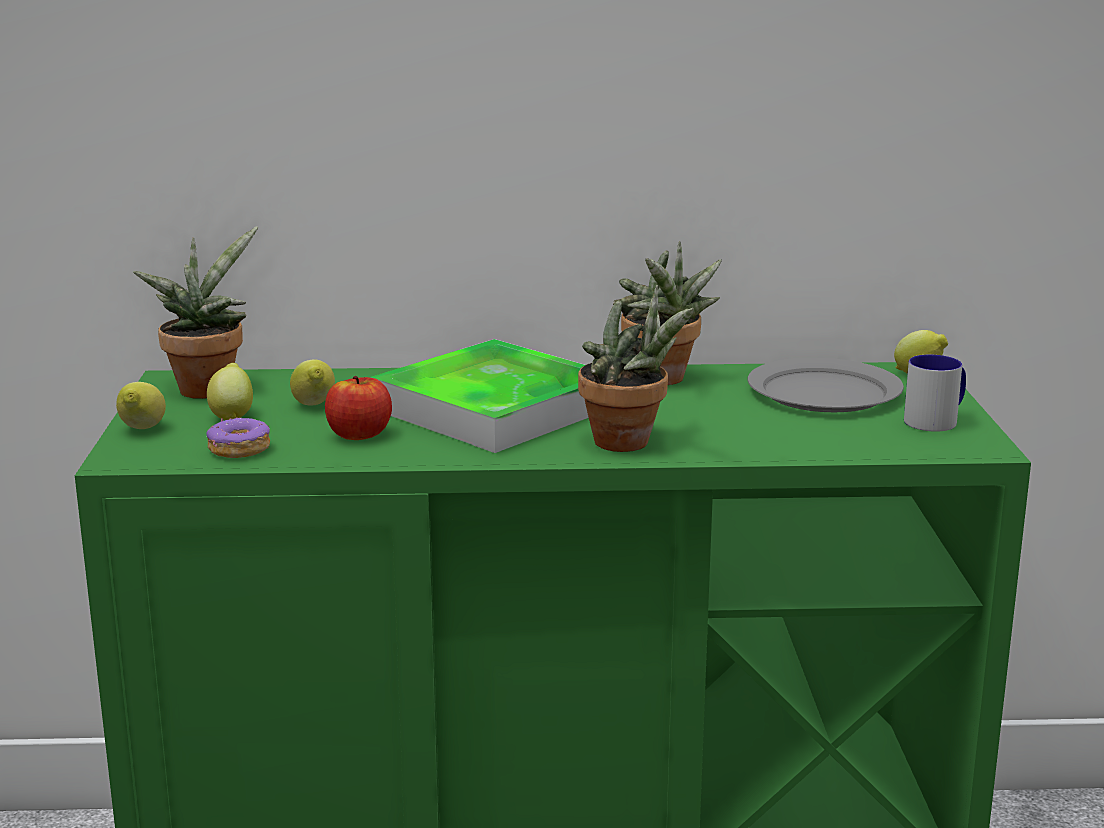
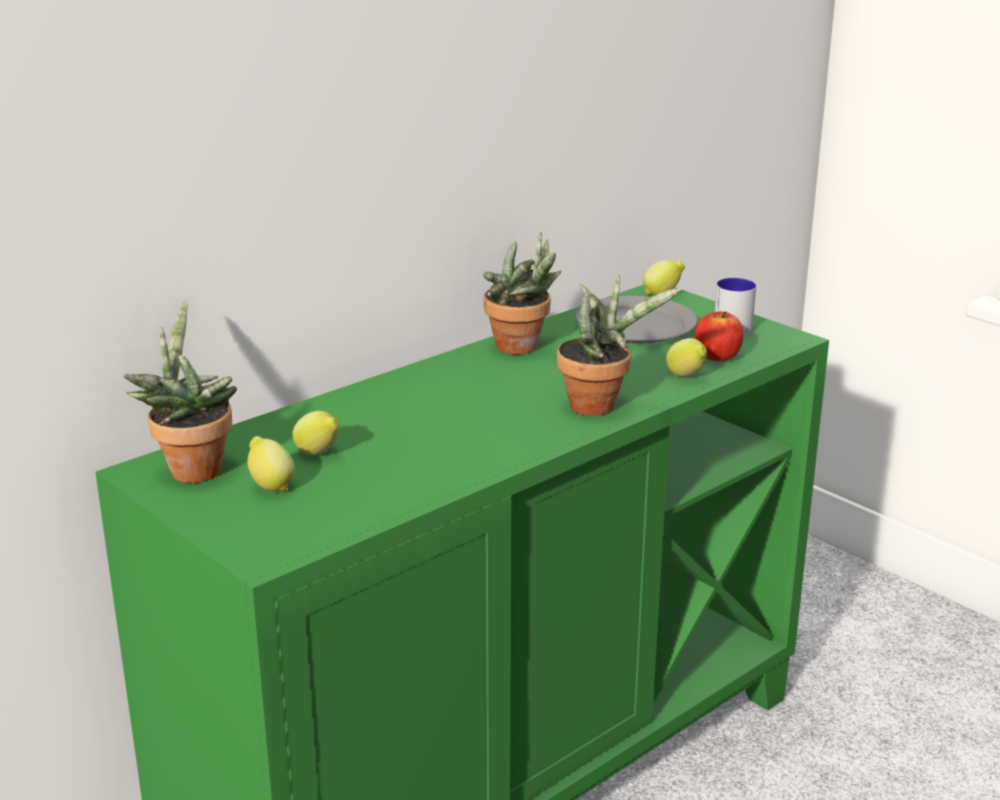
camera: 40 degrees left, 5 degrees up
(142, 430) = (222, 526): lemon -> lemon (687, 376)
(238, 449) = (340, 512): donut -> none
(359, 435) = (405, 465): apple -> apple (717, 356)
(494, 408) = (456, 408): tray -> none

